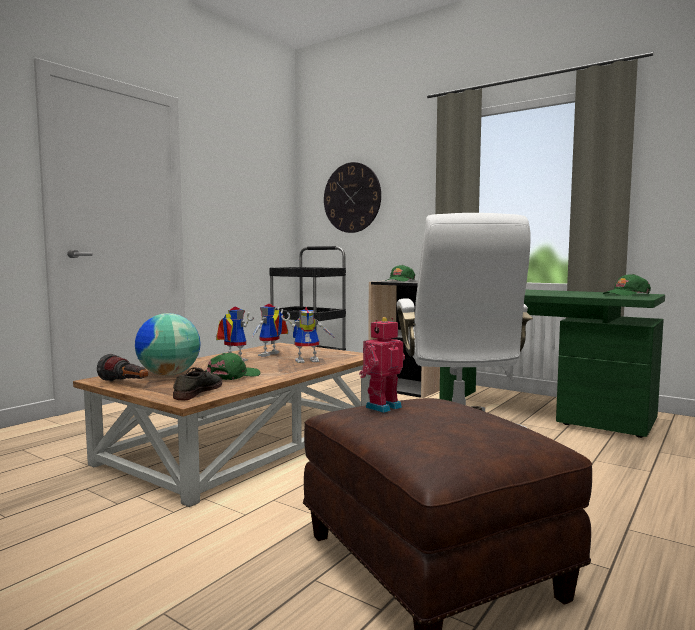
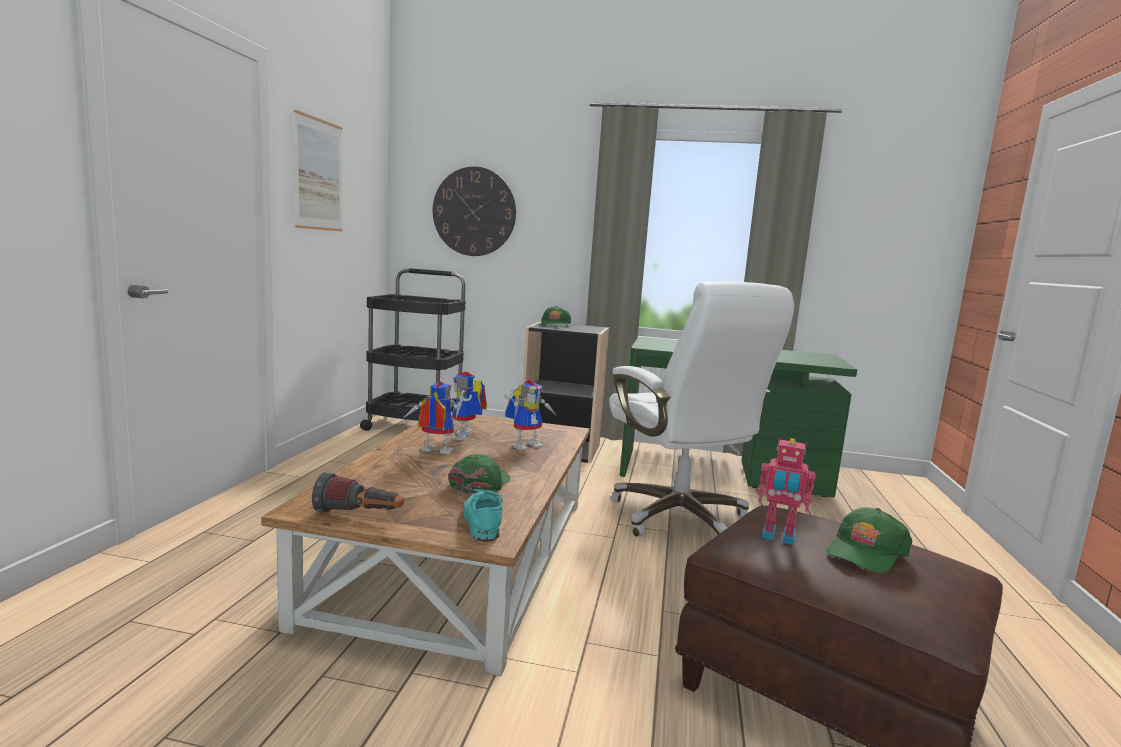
camera: 25 degrees left, 5 degrees up
(168, 375) = (390, 489): globe -> none
(198, 391) = (482, 520): grey shoe -> turquoise shoe
(225, 179) = (319, 175): none -> picture
(381, 407) = (778, 537): toy robot -> toy robot turned 90 degrees counterclockwise
(626, 294) = (809, 356): green cap -> green cap (866, 552)

